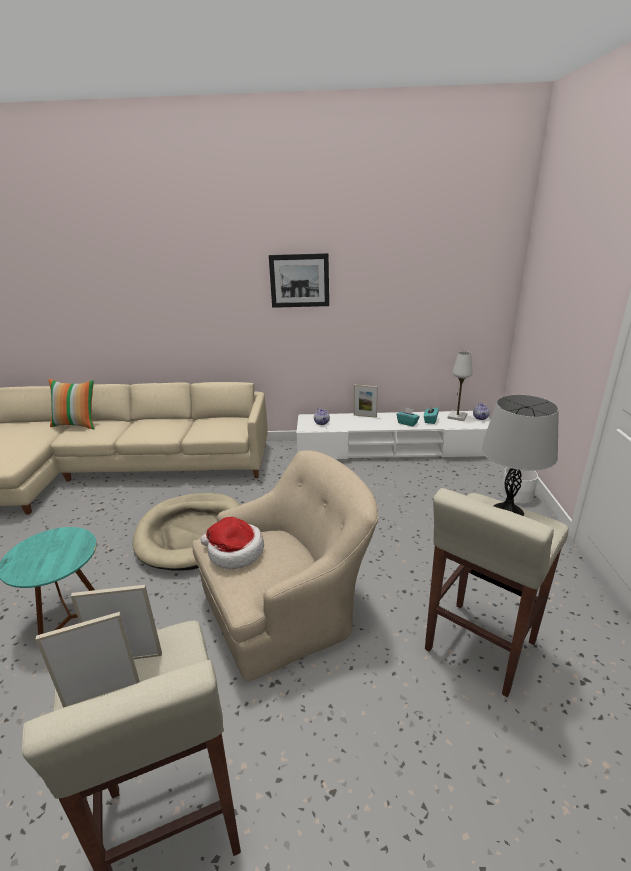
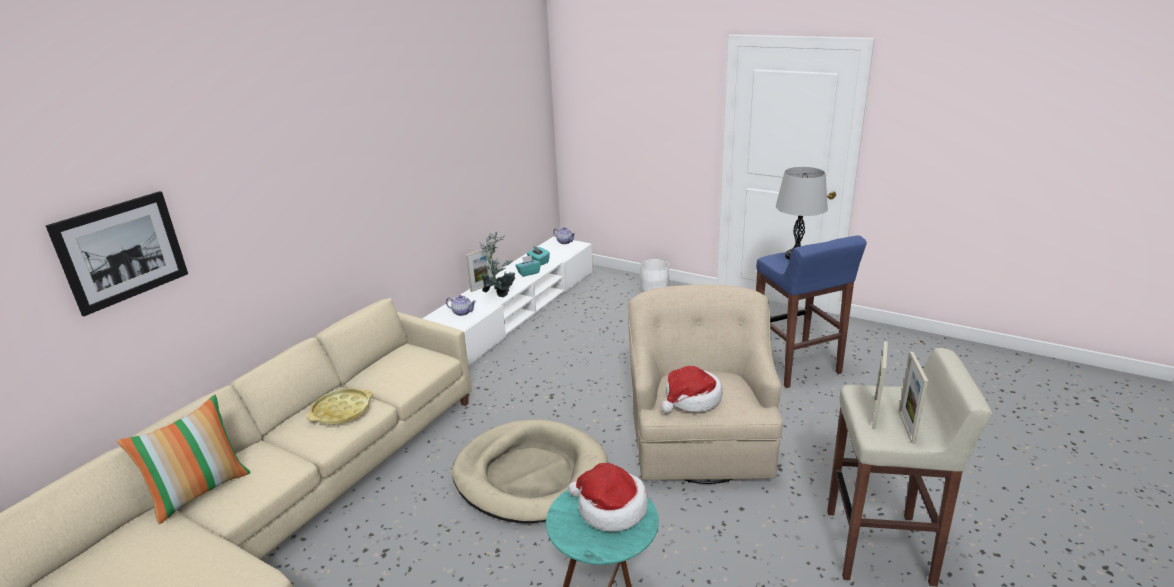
camera: 60 degrees left, 0 degrees up
(60, 554) = (610, 508): none -> hat
(157, 428) = (341, 411): none -> yellow tray
(299, 280) = (394, 148): picture -> picture (122, 251)
(361, 425) = (499, 294): none -> potted plant
(457, 417) = (549, 249): white table lamp -> none
(479, 647) = (796, 367): beige stool -> blue stool

